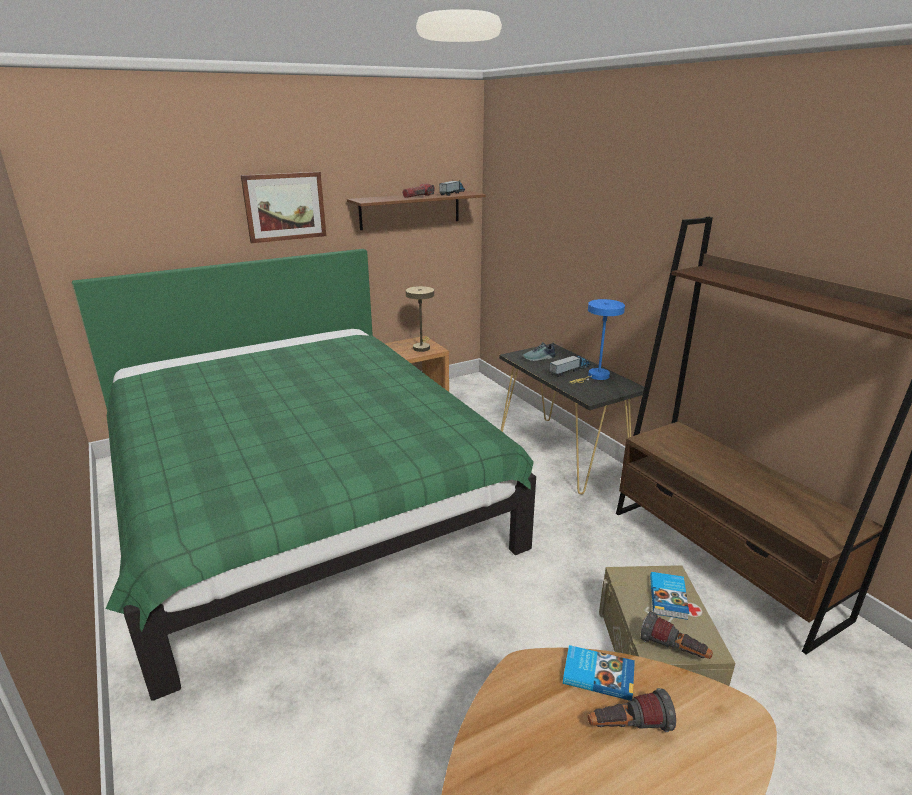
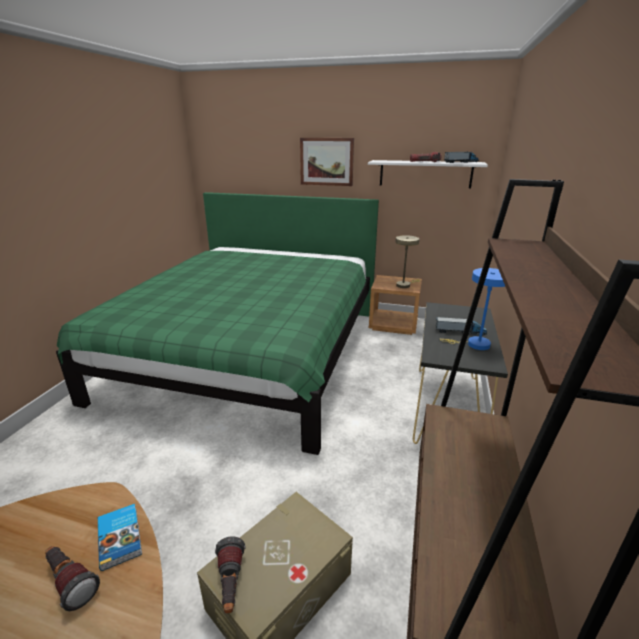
camera: 45 degrees right, 0 degrees up
(410, 210) = (425, 174): brown shelf -> white shelf
(539, 358) = (452, 315): shoe -> none
(669, 597) = (297, 549): book -> none

